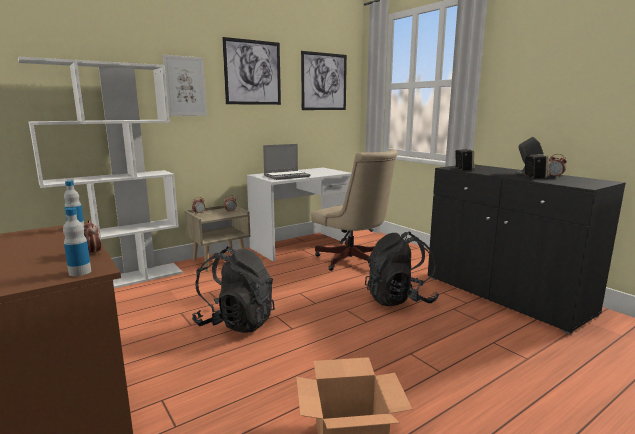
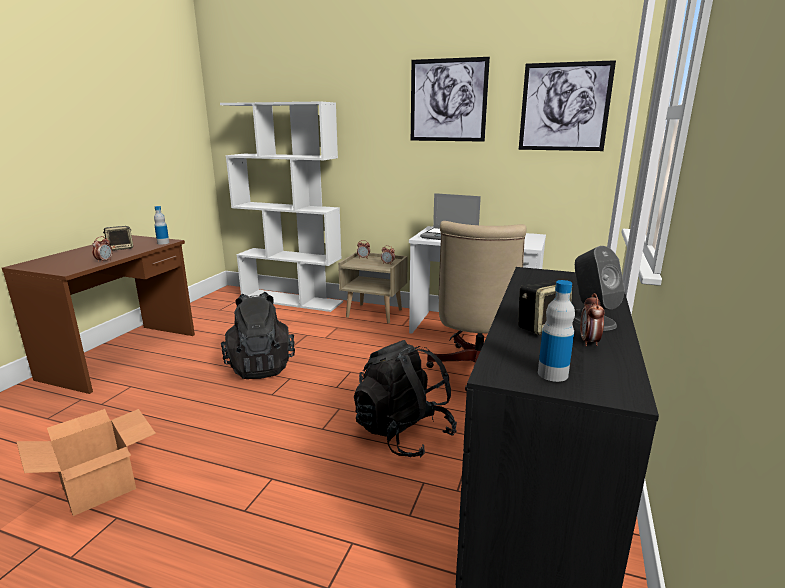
camera: 55 degrees right, 5 degrees up
(80, 272) = (61, 269): bottle -> bottle (552, 374)
(185, 86) = (367, 120): picture -> none
(463, 169) = (533, 280): speaker -> speaker (120, 248)

